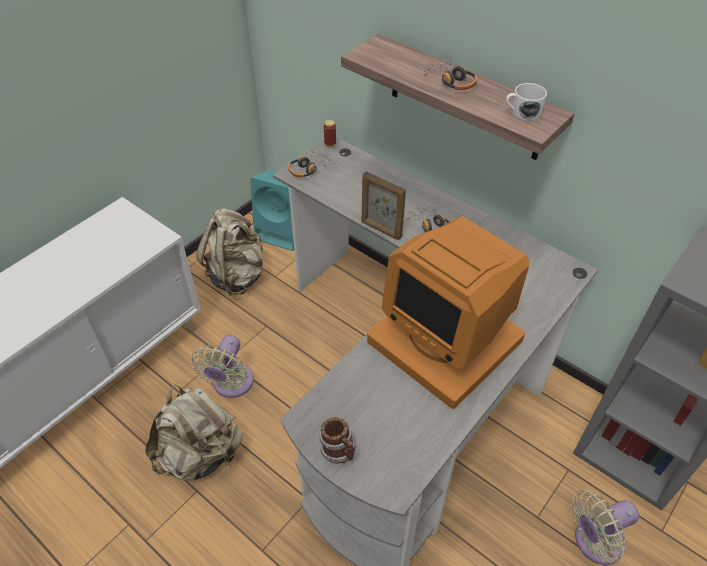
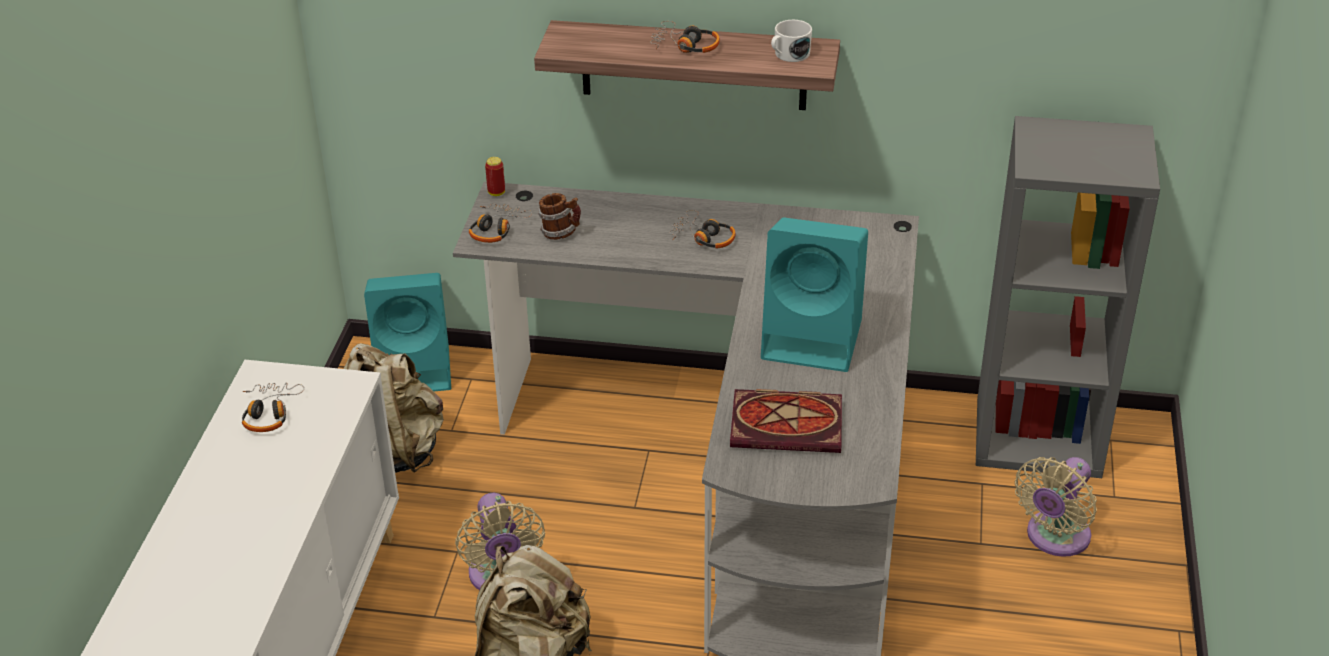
camera: 30 degrees left, 10 degrees down
(102, 237) = (269, 413): none -> headphones
(339, 451) = (790, 478): mug -> mug (561, 233)
(374, 403) = (789, 424): none -> book
(381, 229) = (648, 263): picture frame -> none
(447, 339) = (815, 339): monitor -> turquoise speaker

